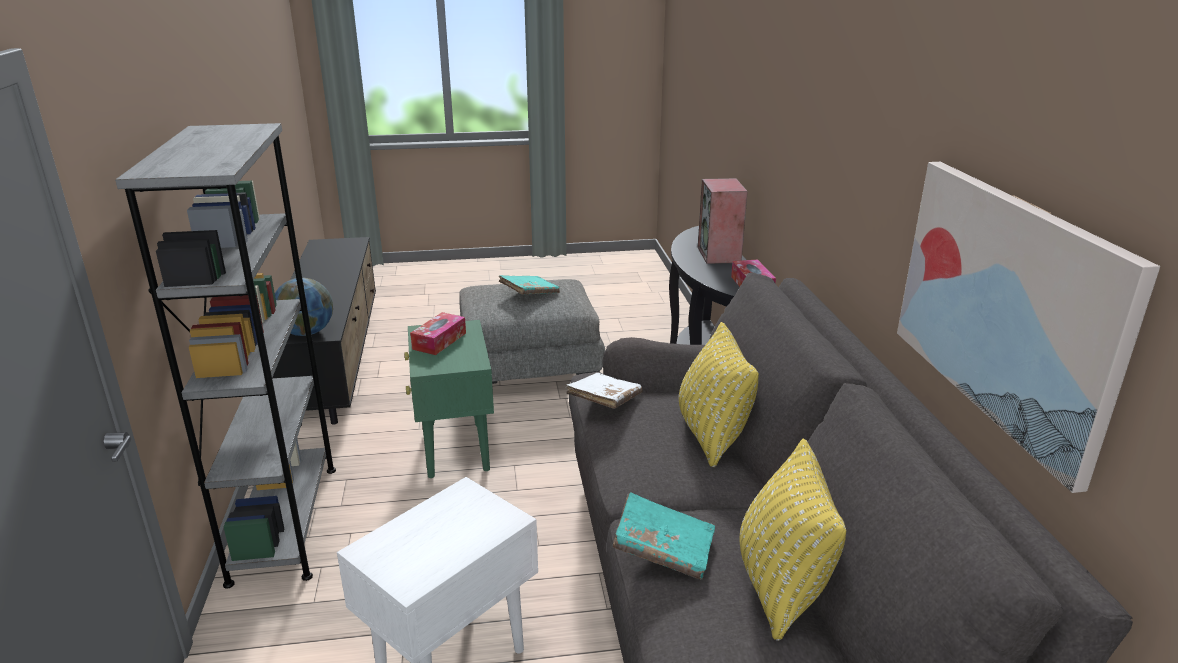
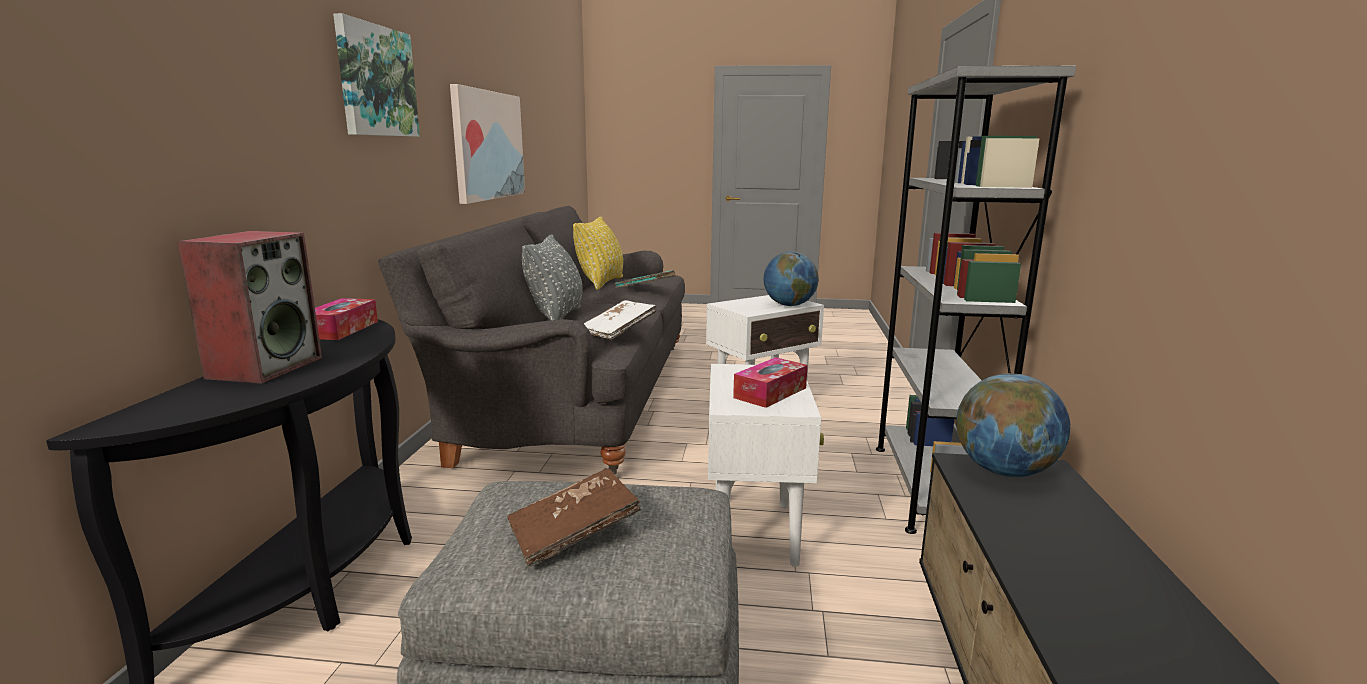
camera: 165 degrees left, 10 degrees down
(398, 534) = (789, 305): none -> globe
(455, 451) = (754, 531): green side table -> white side table
(529, 293) = (573, 534): turquoise book -> brown book
(712, 435) = (556, 317): yellow pillow -> grey pillow
(847, 130) = (376, 81): none -> picture

